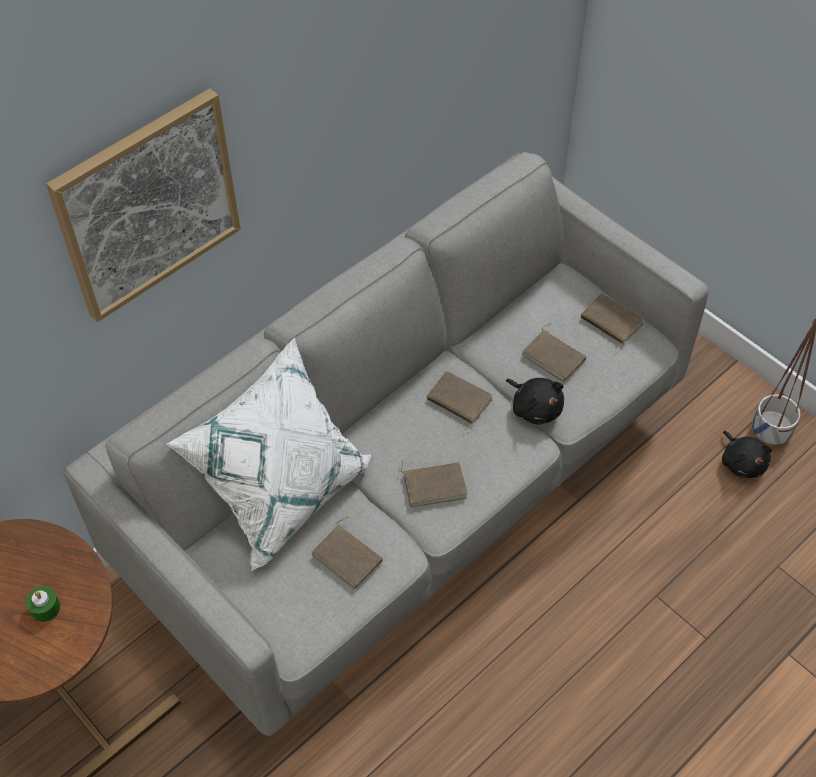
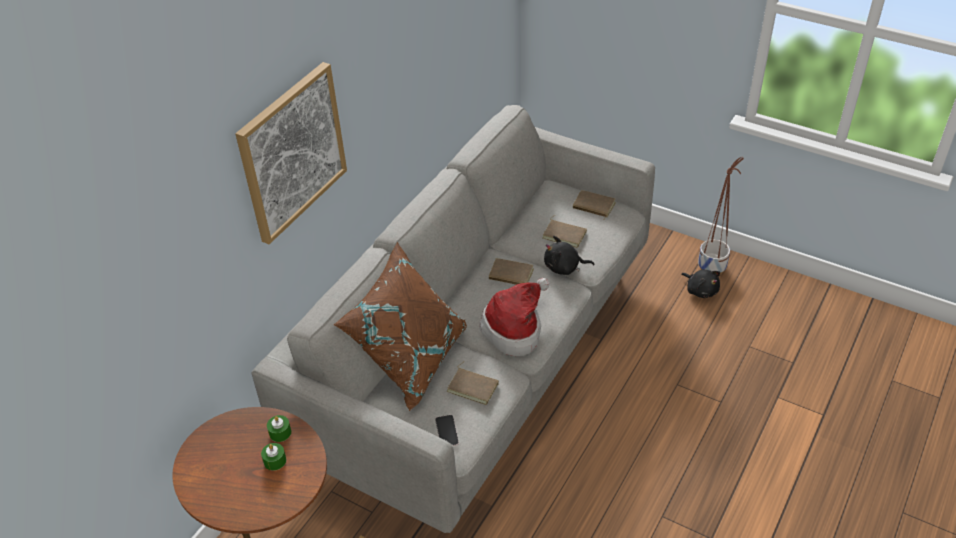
camera: 15 degrees left, 10 degrees down
(65, 569) = (280, 433): none -> green candle
(283, 490) = (410, 358): white pillow -> brown pillow
(291, 613) = (447, 431): none -> phone
(434, 484) = (515, 328): brown book -> hat
(535, 408) = (564, 267): black plush toy -> black plush toy turned 150 degrees clockwise

